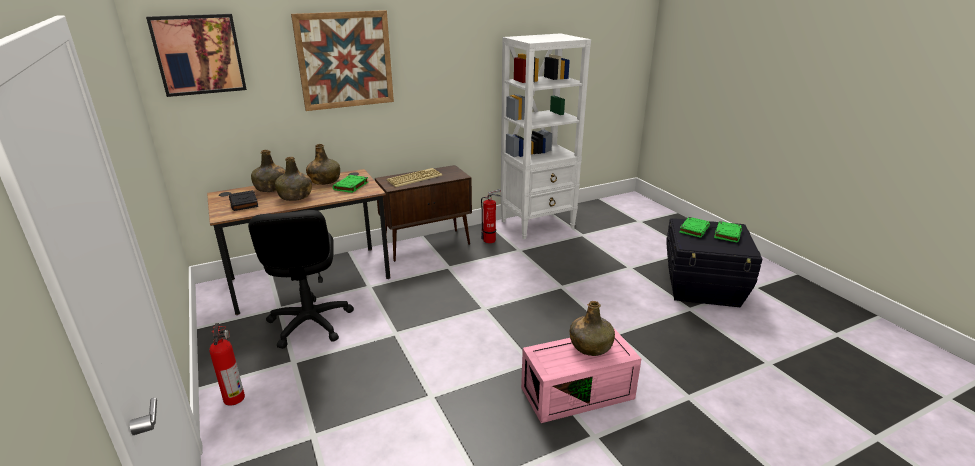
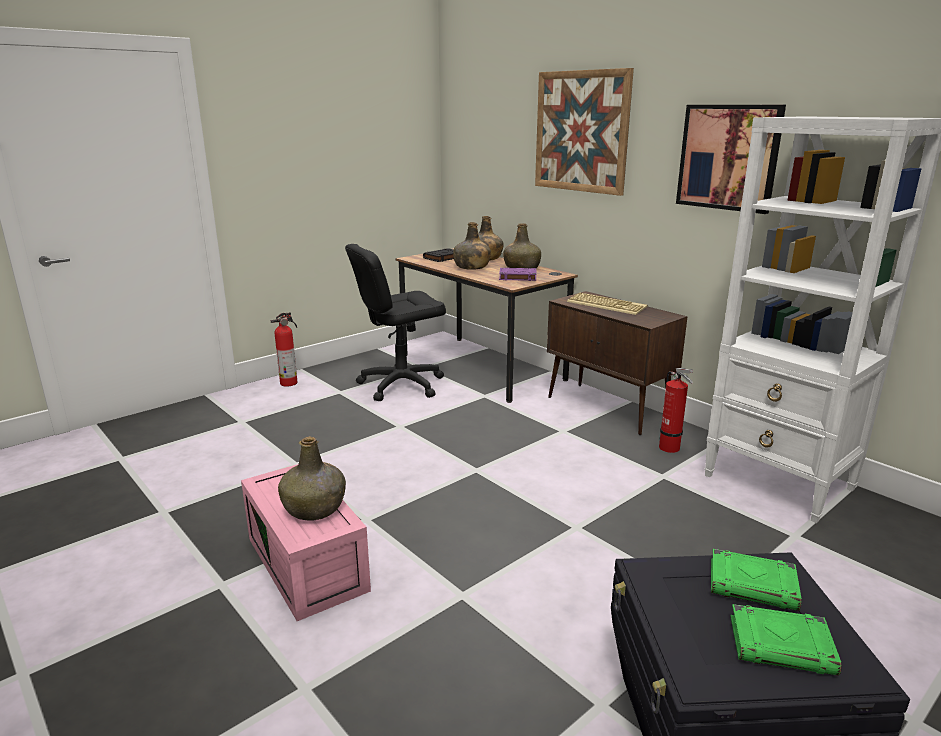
camera: 75 degrees right, 5 degrees down
(199, 54) = (474, 112): picture -> picture (728, 157)
(351, 186) = (517, 277): green book -> purple book

